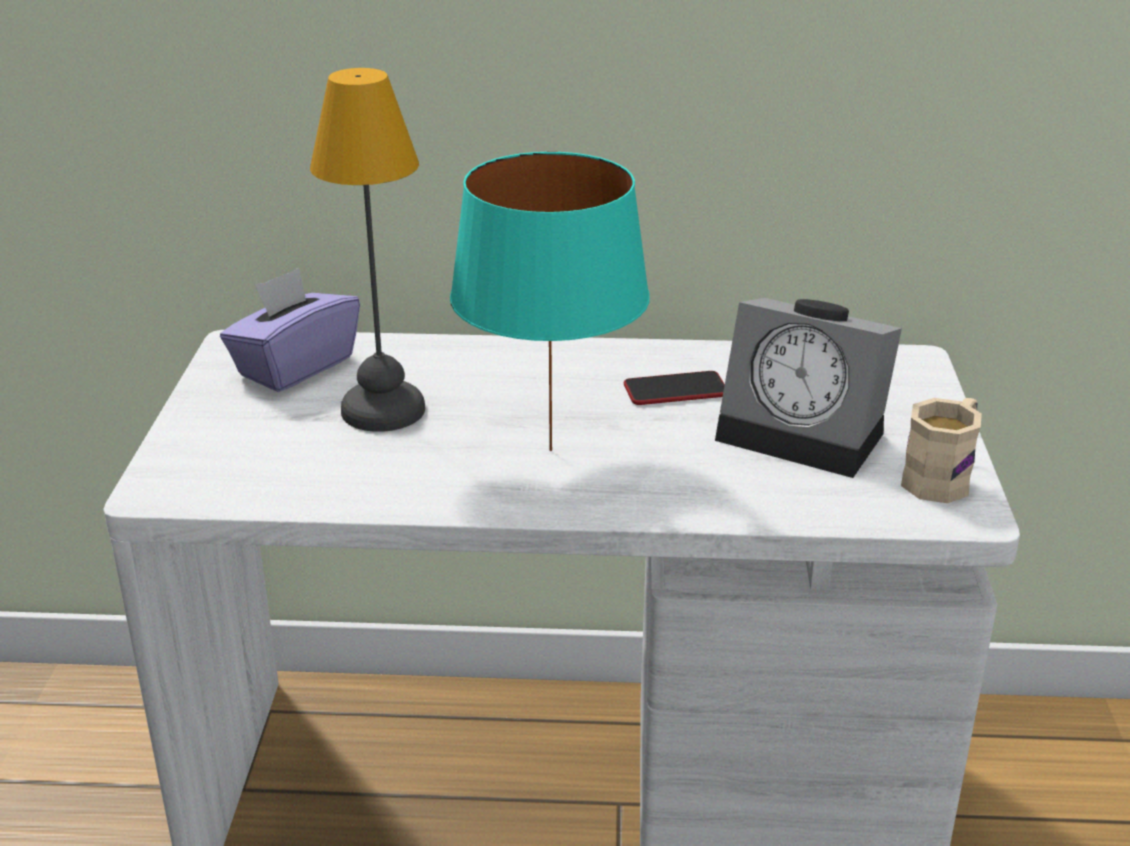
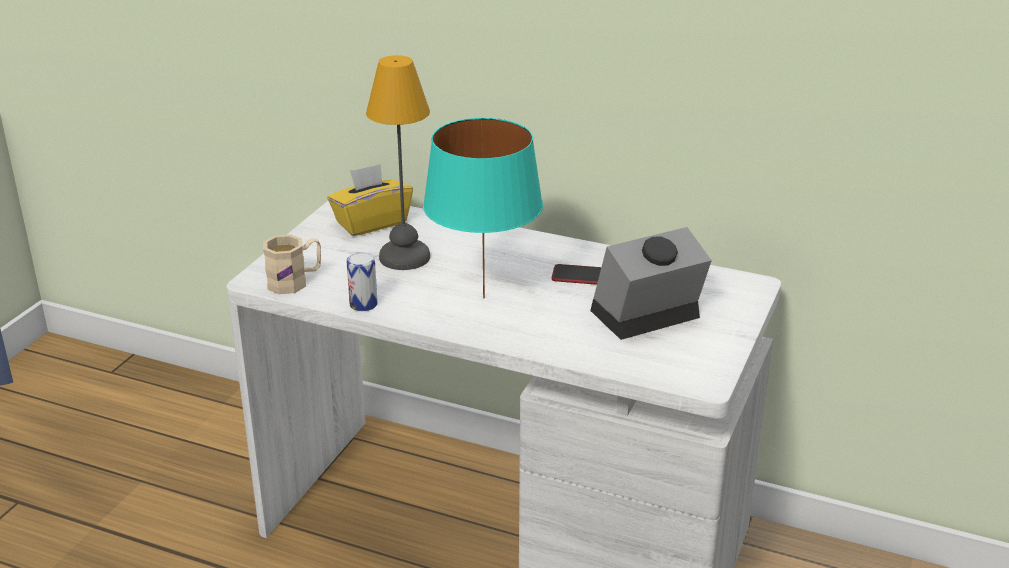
camera: 20 degrees right, 0 degrees up
(295, 367) = (371, 223): purple tissue box -> yellow tissue box
(364, 497) = (363, 304): none -> can
(807, 434) = (644, 317): alarm clock -> alarm clock turned 105 degrees clockwise
(942, 477) = (708, 358): beige mug -> beige mug (295, 281)

